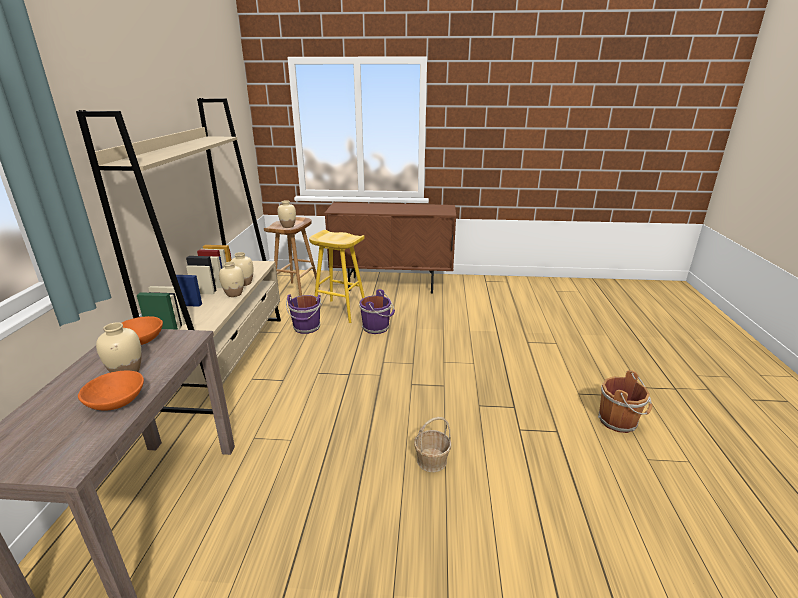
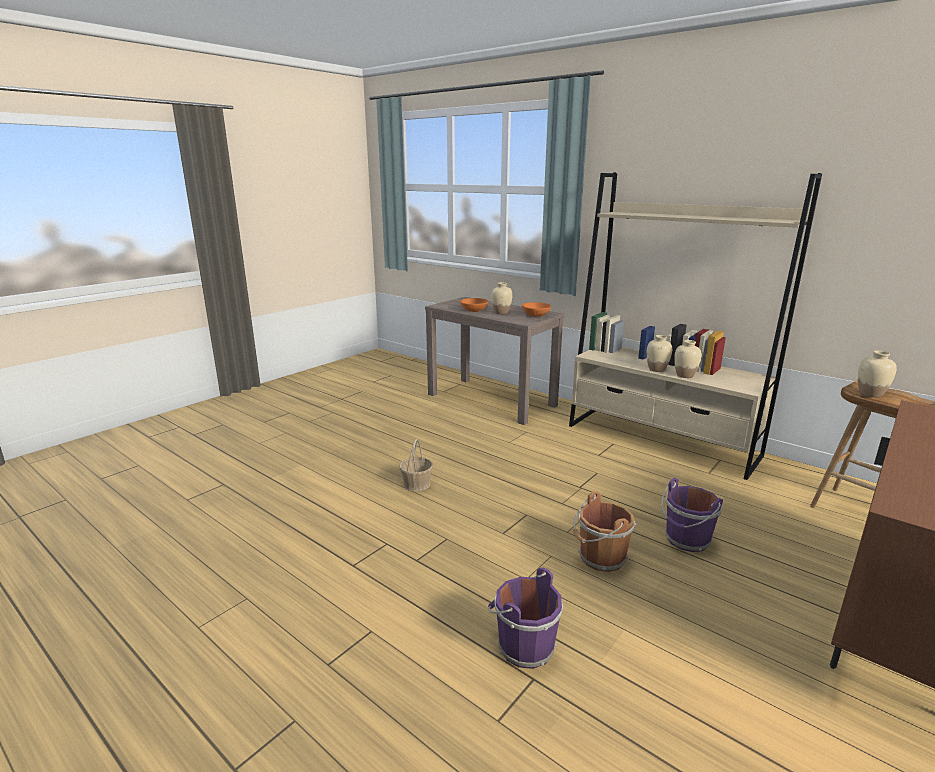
camera: 125 degrees right, 5 degrees down
(306, 328) = (713, 490): purple bucket -> purple bucket (523, 646)
(339, 311) = (763, 527): yellow stool -> none
(619, 421) = (297, 625): brown bucket -> brown bucket (600, 558)

